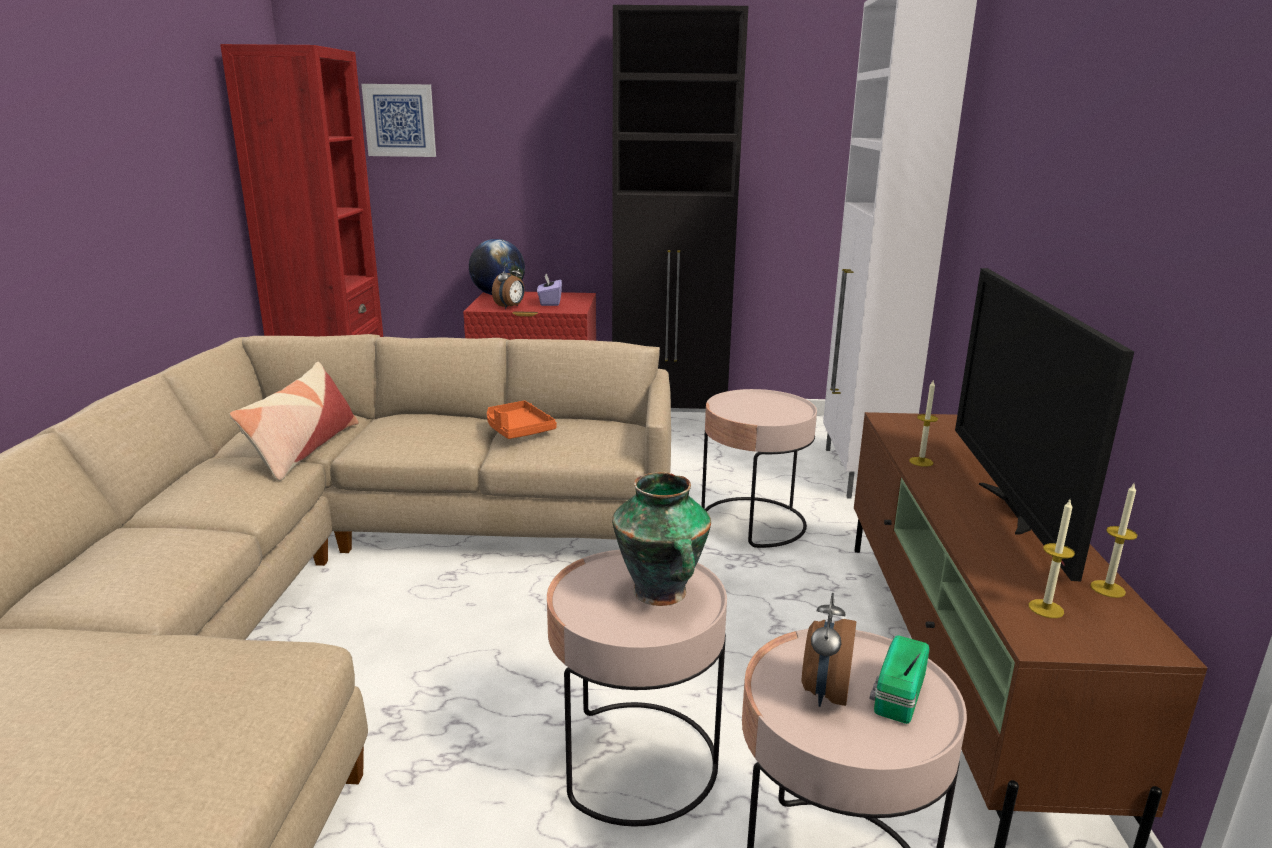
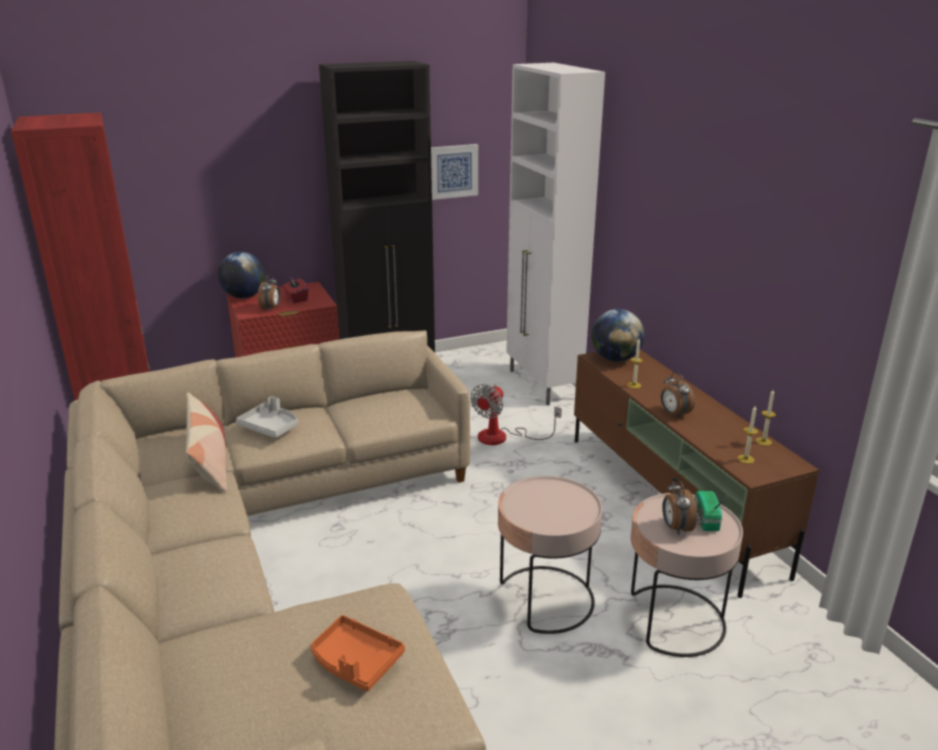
camera: 25 degrees left, 5 degrees up
(400, 120) = (137, 162): picture -> picture (453, 171)
(407, 426) = (270, 427): none -> grey tray
(517, 430) = (351, 412): orange tray -> orange tray (355, 662)
(549, 303) = (296, 298): purple tissue box -> red tissue box
(661, 593) = (560, 500): vase -> none
(753, 522) = (503, 437): pink side table -> fan
(920, 426) = (615, 359): none -> globe
(957, 511) = (674, 414): none -> alarm clock
(1009, 509) = (696, 406): television -> none

